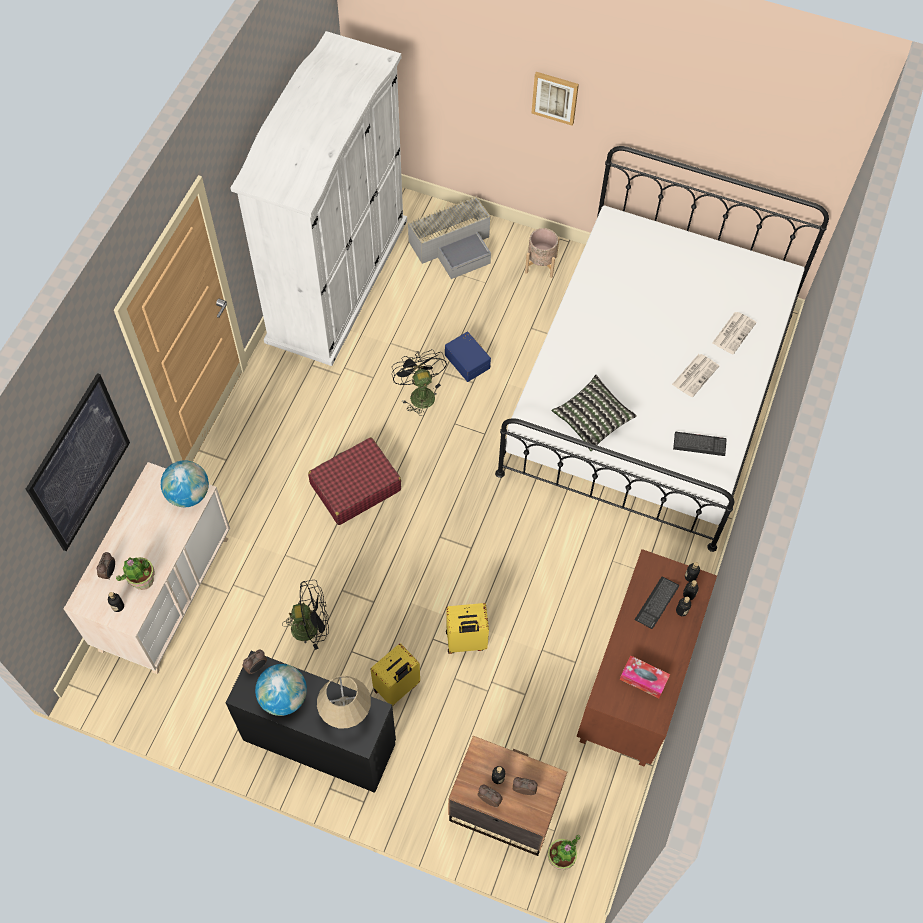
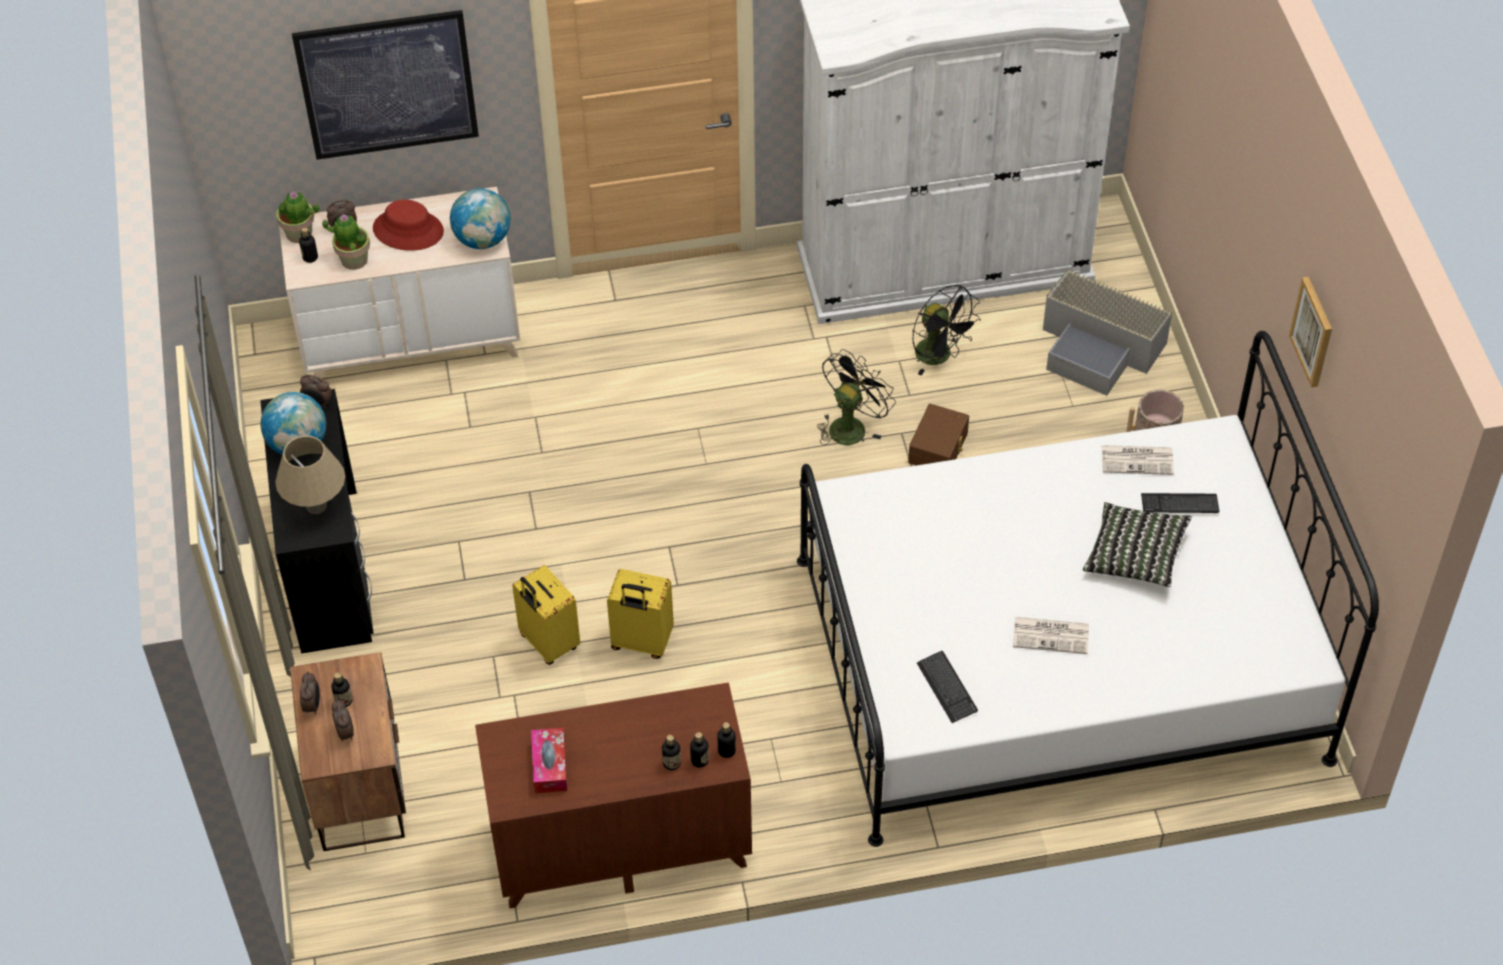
camera: 60 degrees right, 10 degrees down
(143, 533) = (408, 230): none -> red hat
(311, 626) = (463, 488): black fan -> black fan (940, 356)
(355, 487) = (672, 432): red suitcase -> none
(397, 688) = (442, 607): yellow suitcase -> yellow suitcase (641, 642)
(468, 360) = (939, 448): blue storage box -> brown storage box
(555, 97) = (1248, 215): picture -> picture (1313, 331)
(561, 858) = (335, 876): potted plant -> potted plant (299, 234)
(592, 419) = (891, 559): pillow -> pillow (1135, 556)
(656, 603) = (663, 732): keyboard -> keyboard (1179, 504)
(734, 332) = (1158, 647): newspaper -> newspaper (1138, 460)

